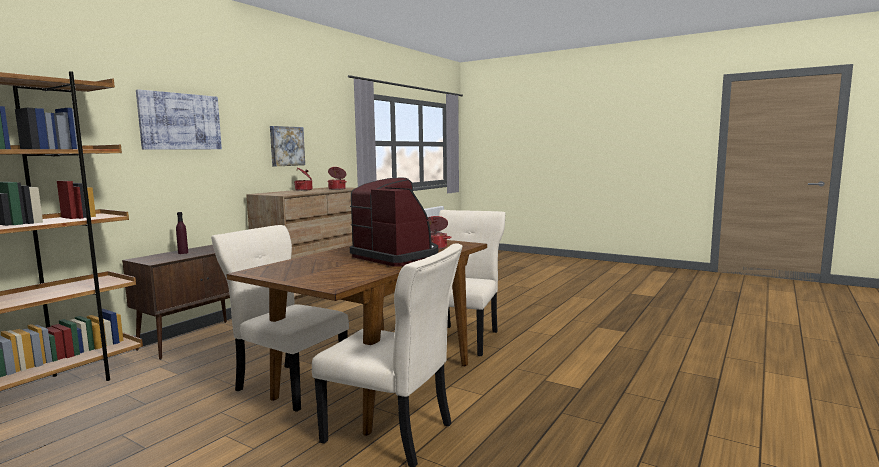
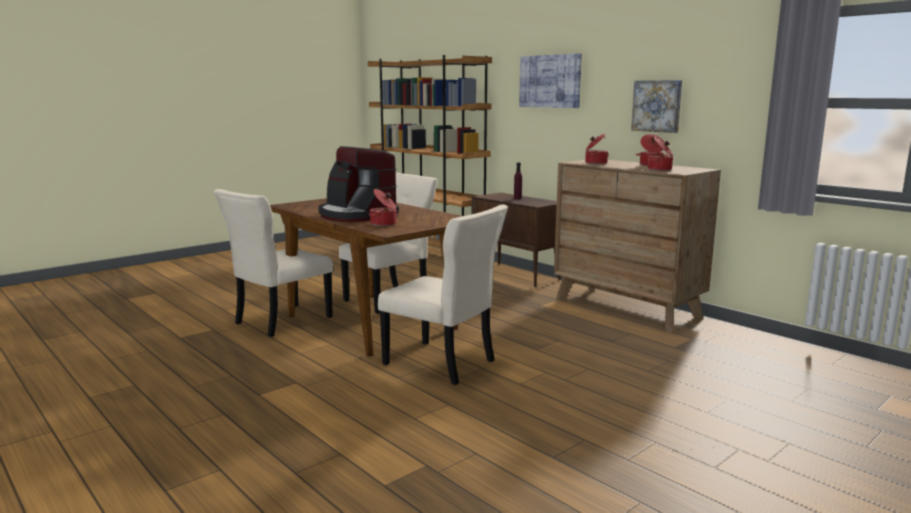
camera: 105 degrees right, 5 degrees up
(292, 193) = (595, 163): none -> cooking pot
(397, 256) = (356, 215): coffee machine -> coffee machine turned 75 degrees clockwise

